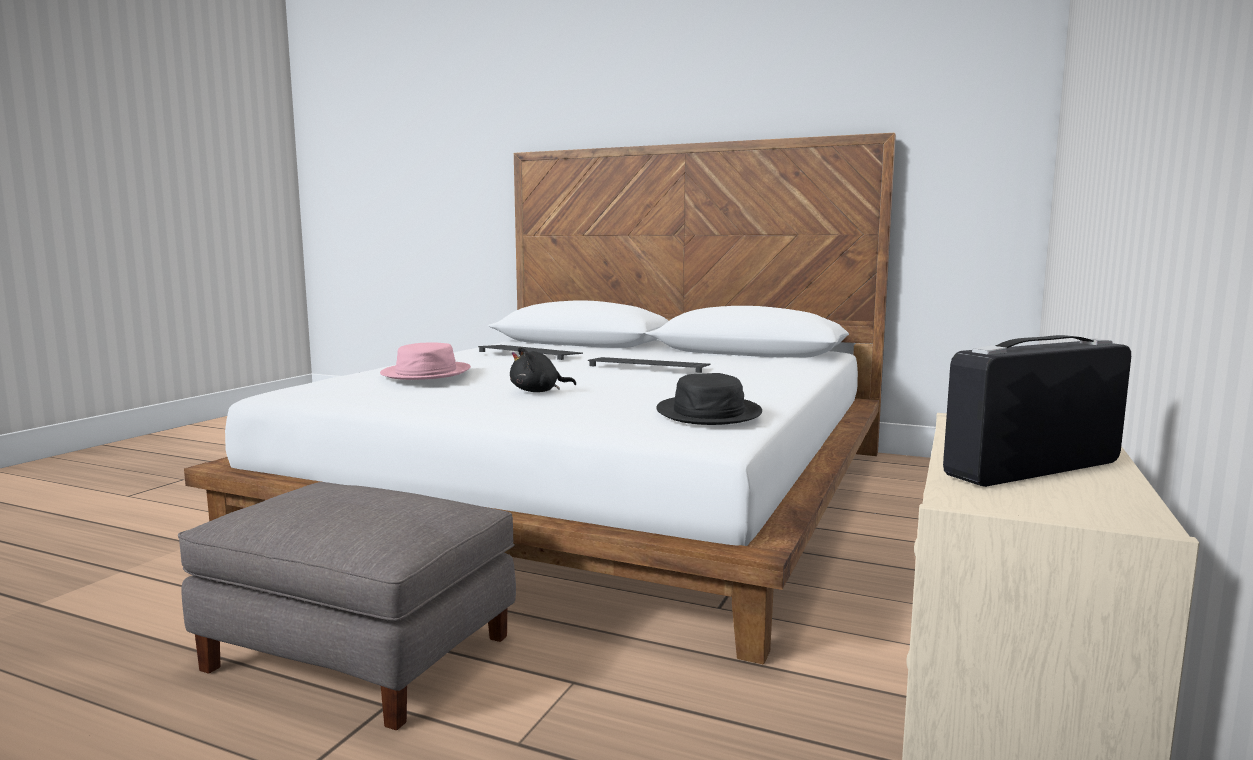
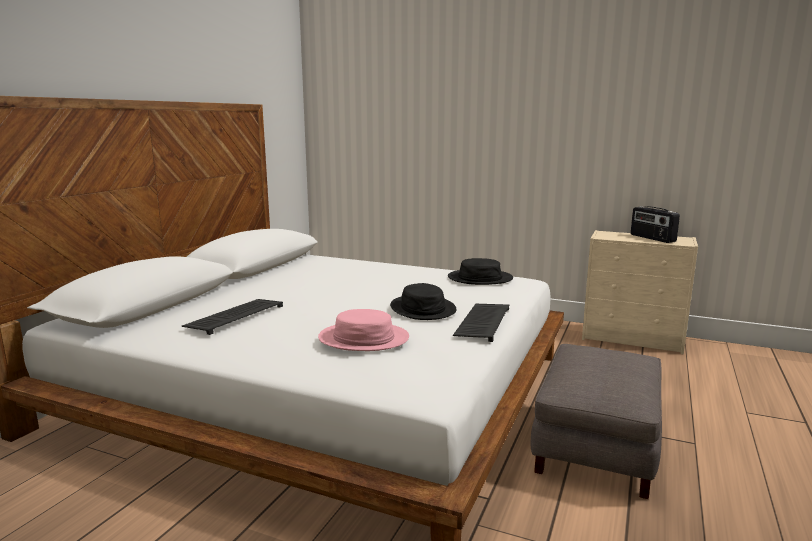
camera: 90 degrees left, 5 degrees up
(538, 391) = (423, 309): black plush toy -> black hat
(650, 366) = (332, 284): keyboard -> keyboard (482, 322)

